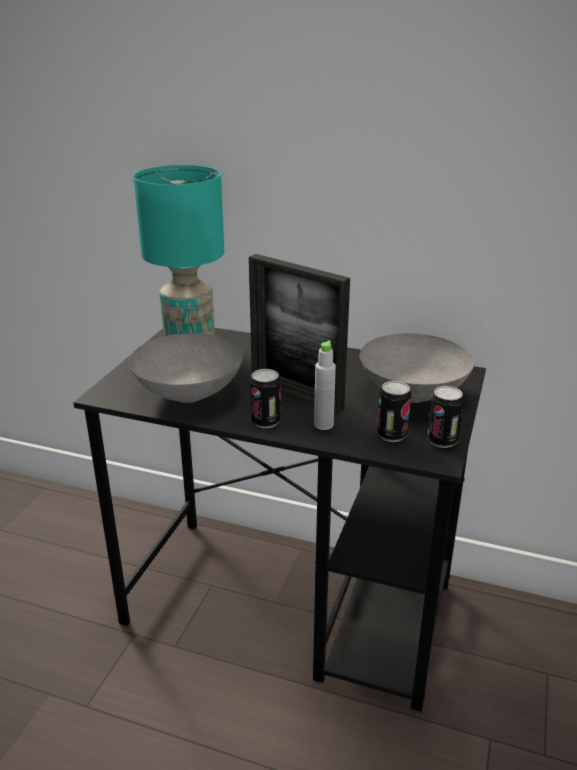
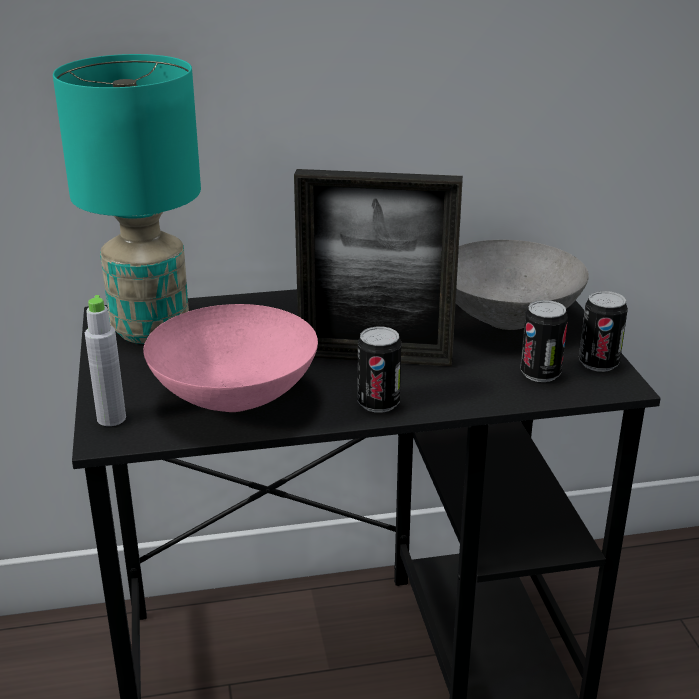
camera: 30 degrees left, 0 degrees up
(189, 395) = (237, 399): grey bowl -> pink bowl
(323, 425) = (451, 385): grey bottle -> grey bottle (111, 418)

